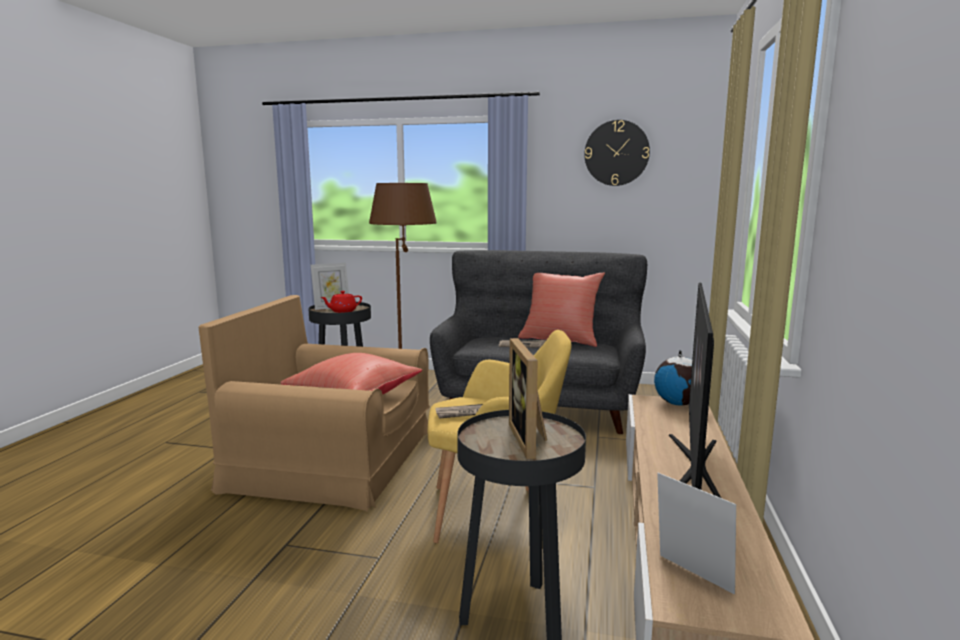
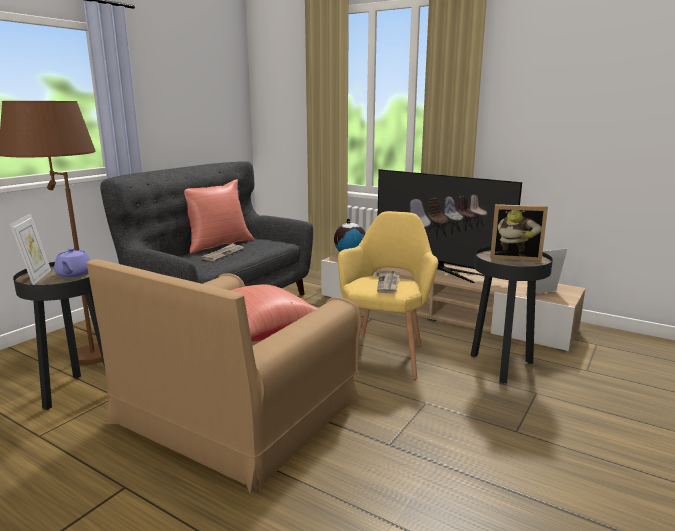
camera: 70 degrees left, 5 degrees up
(342, 311) = (74, 274): red teapot -> purple teapot
(616, 153) = (189, 74): wall clock -> none

